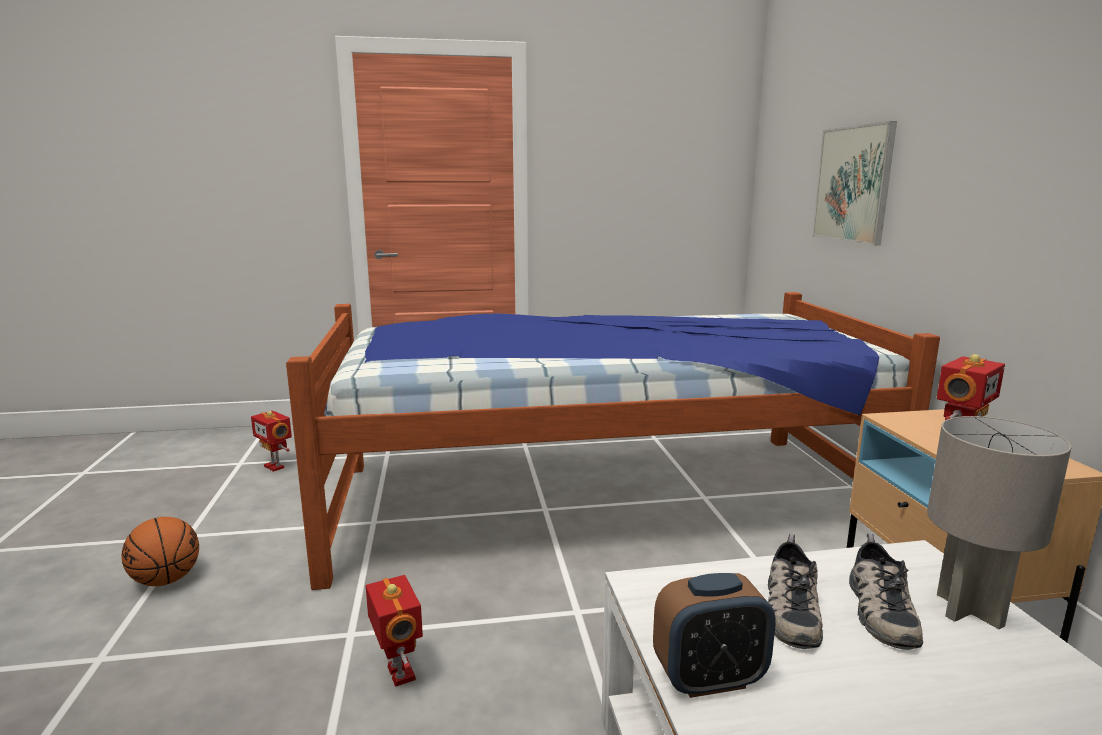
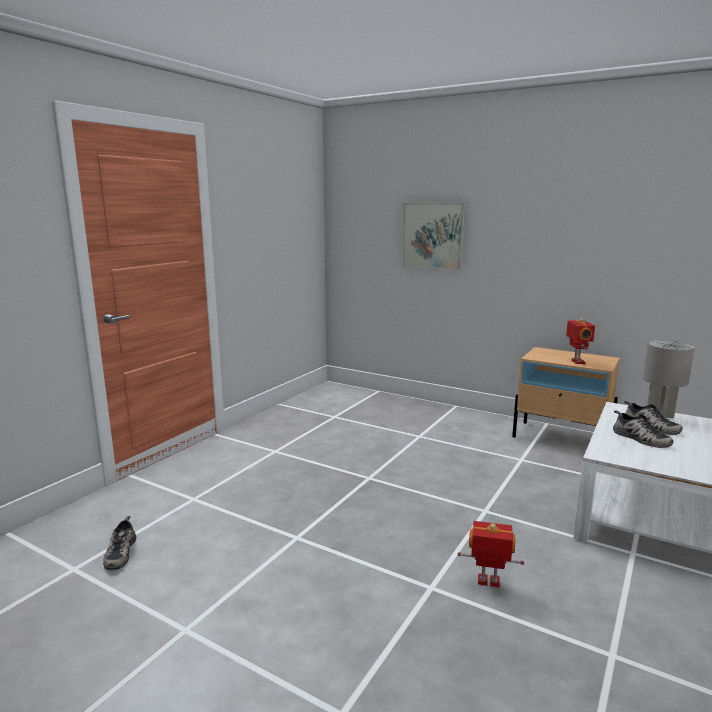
camera: 50 degrees left, 0 degrees up
(166, 580) = (254, 656): basketball -> none
(275, 466) = (119, 552): toy robot -> shoe
(597, 497) = (378, 459): bed -> none
(709, 679) = (678, 467): alarm clock -> none

